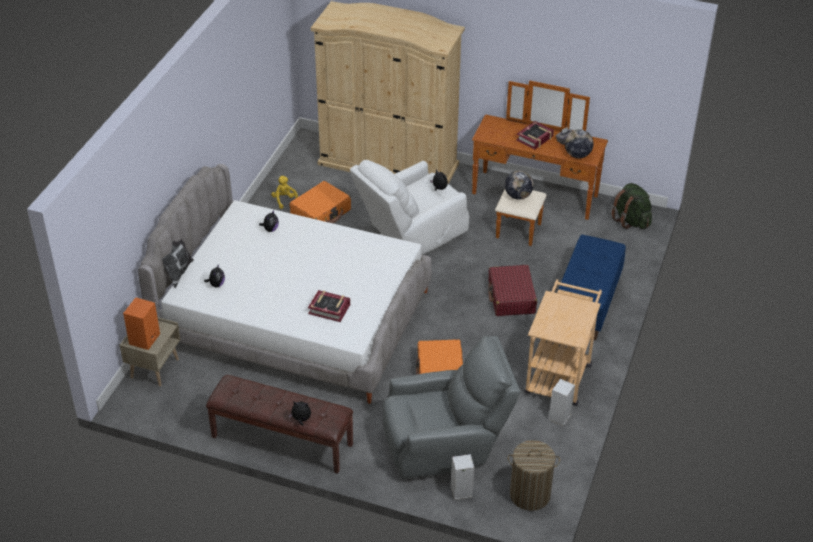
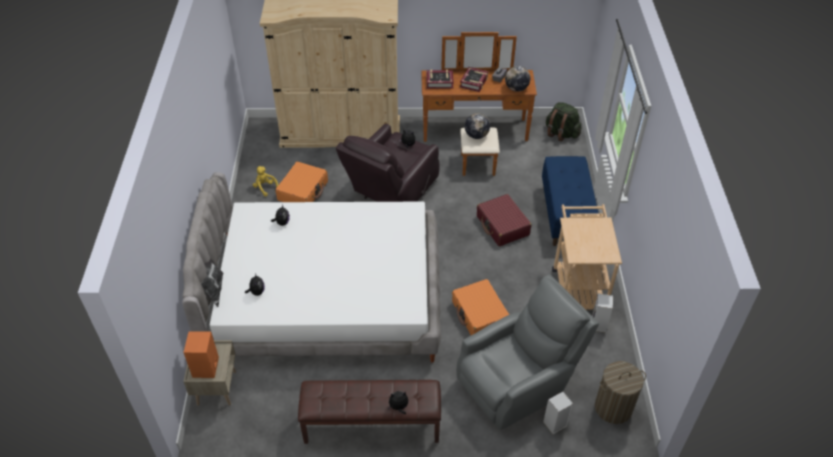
camera: 20 degrees left, 5 degrees up
(329, 309) = (375, 287): book -> book (439, 82)
(411, 235) = (391, 191): white armchair -> brown armchair

